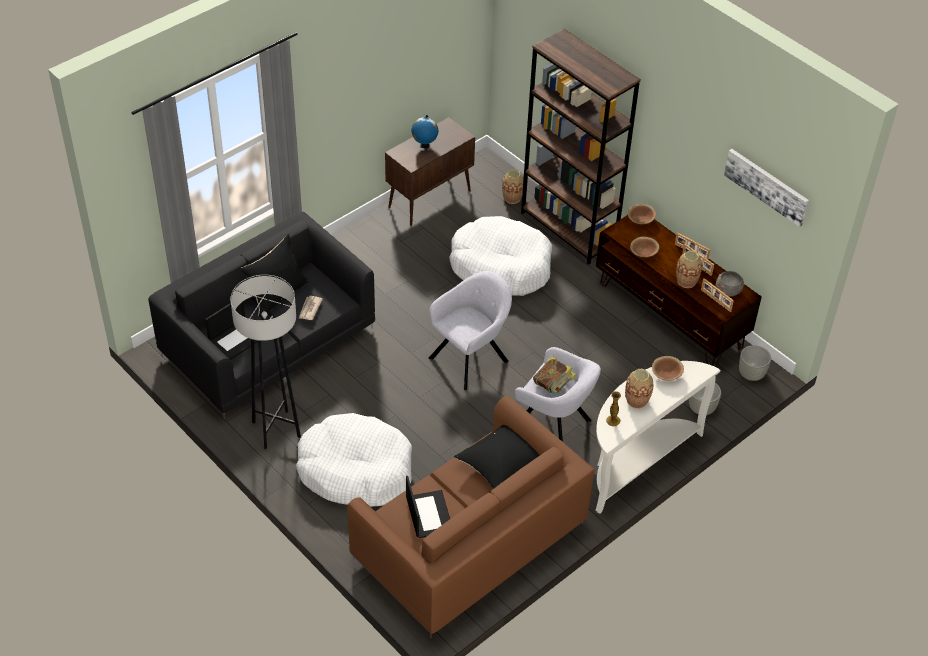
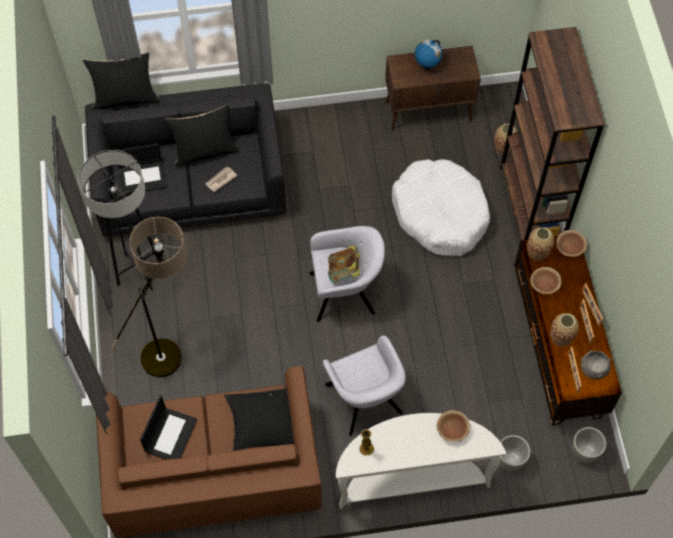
camera: 35 degrees right, 15 degrees up
(183, 275) = (126, 98): none -> black pillow
(355, 470) = (172, 346): white dog bed -> floor lamp
(553, 386) = (365, 373): book -> book (344, 272)
(636, 400) = (403, 440): vase -> vase (537, 252)
(767, 186) = (649, 307): picture -> none

